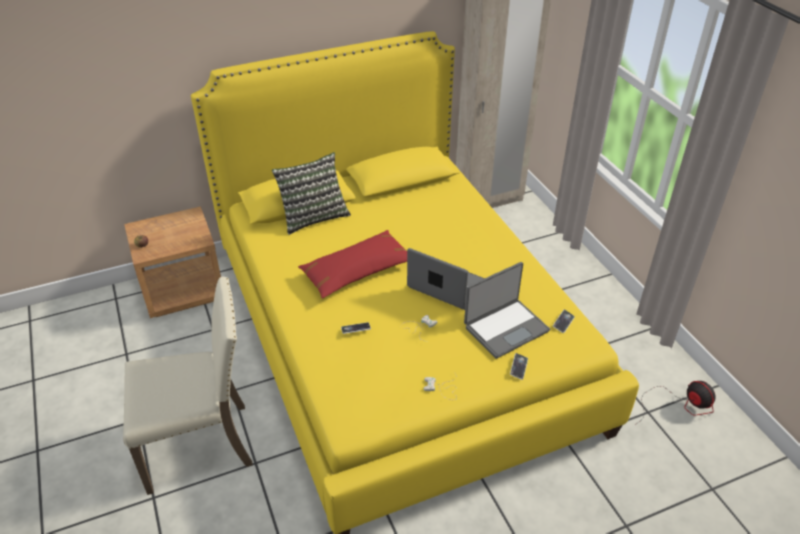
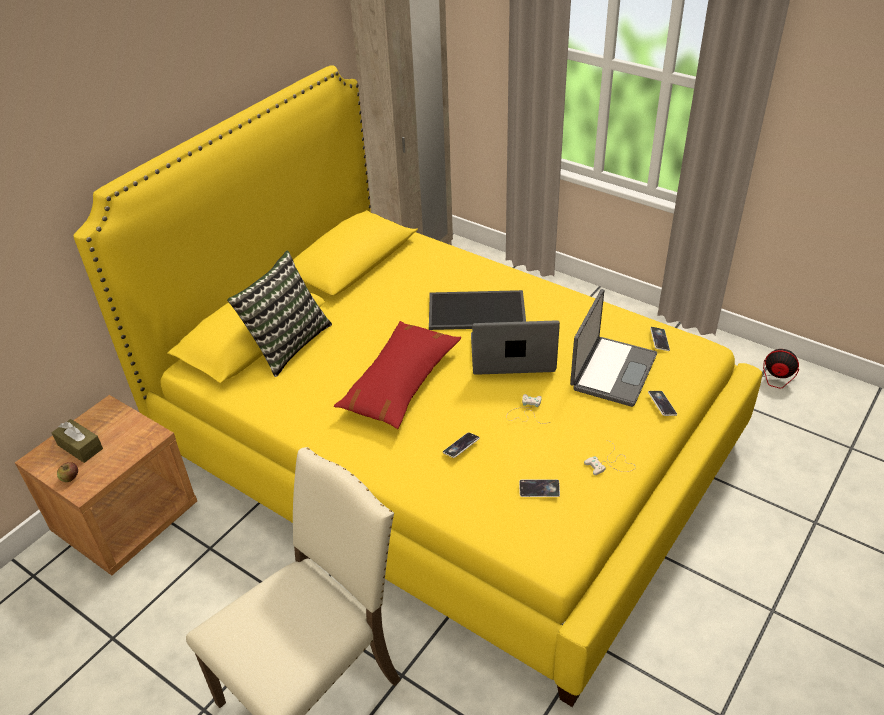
camera: 30 degrees left, 0 degrees up
(161, 230) = (80, 447): none -> brown tissue box
(378, 381) = (539, 490): none -> phone
(453, 245) = (477, 310): none -> tray

